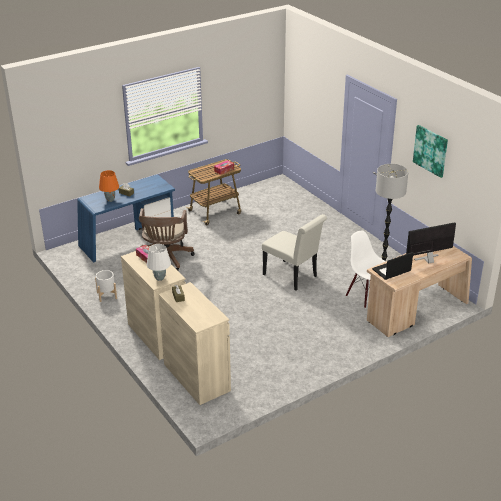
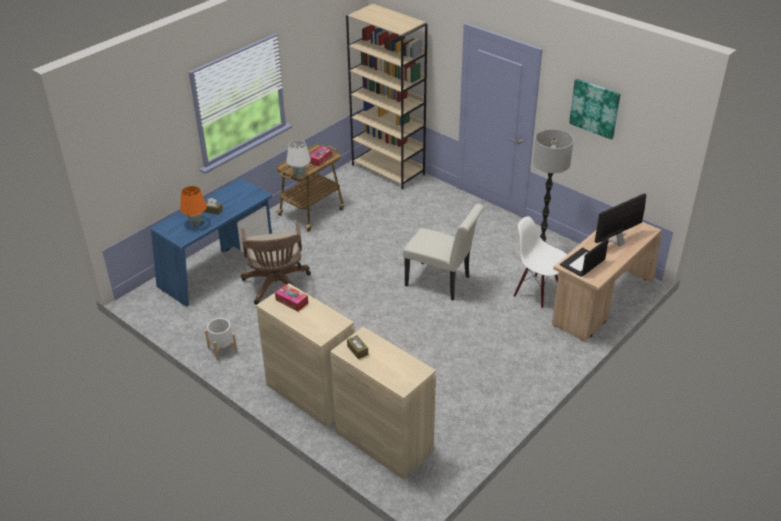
camera: 15 degrees left, 5 degrees up
(159, 278) = (321, 329): white table lamp -> white table lamp (299, 175)
(289, 191) = (388, 170): none -> beige bookcase

